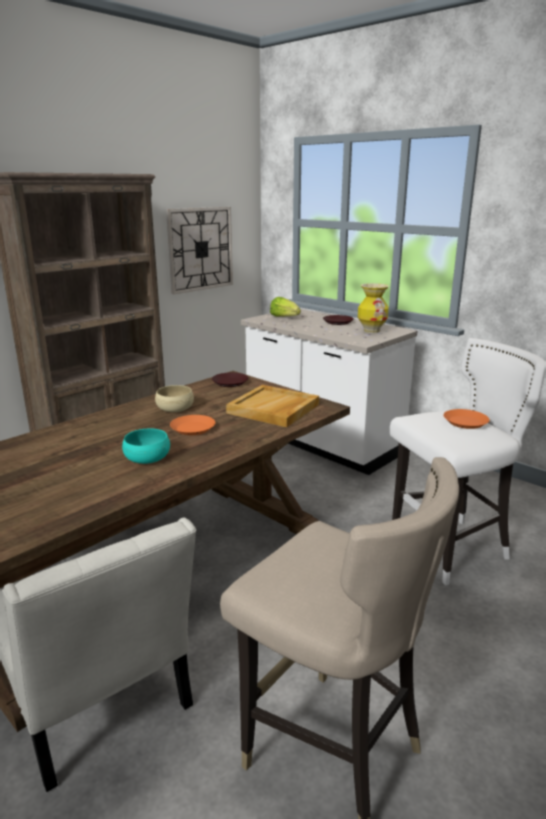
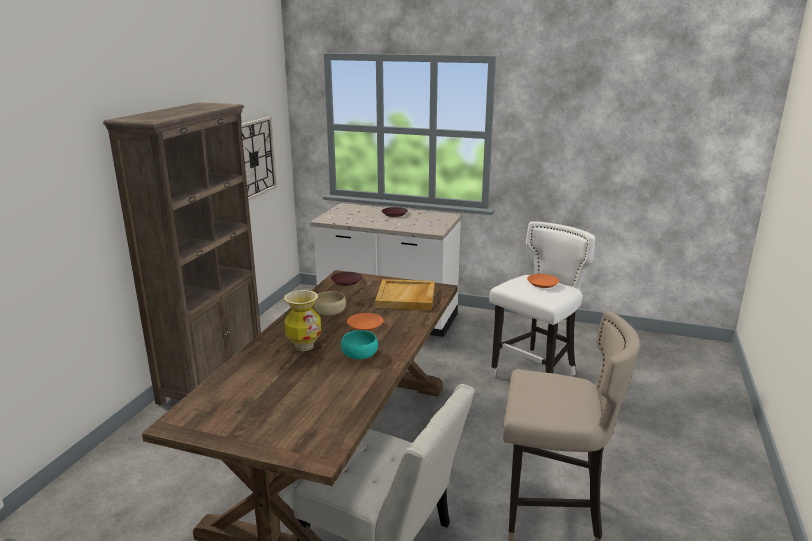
camera: 25 degrees left, 0 degrees up
(284, 317) = (345, 214): lettuce -> none
(371, 331) = (430, 219): vase -> vase (304, 346)

